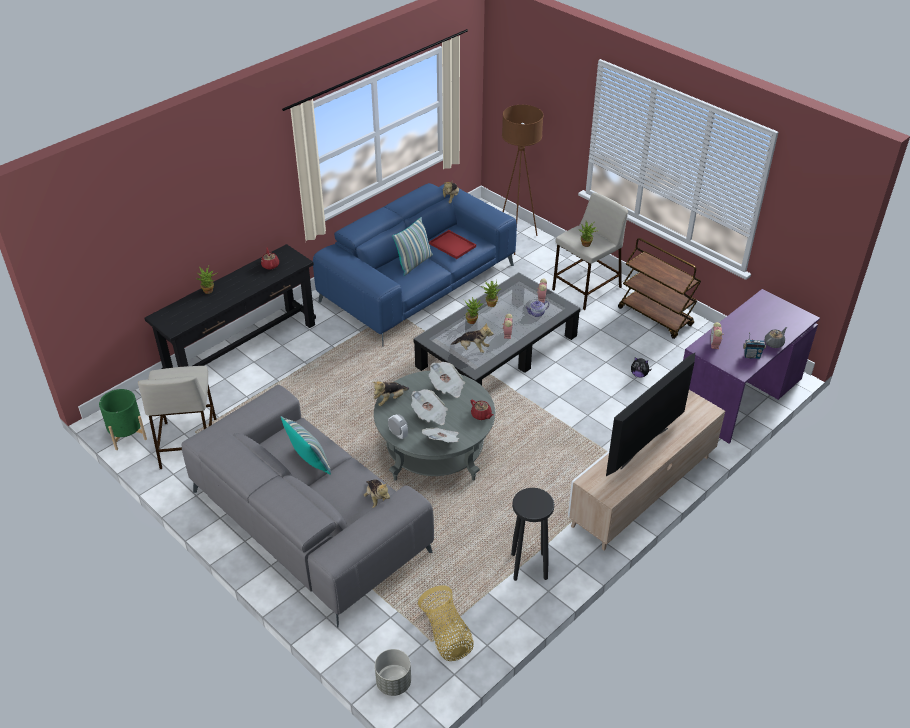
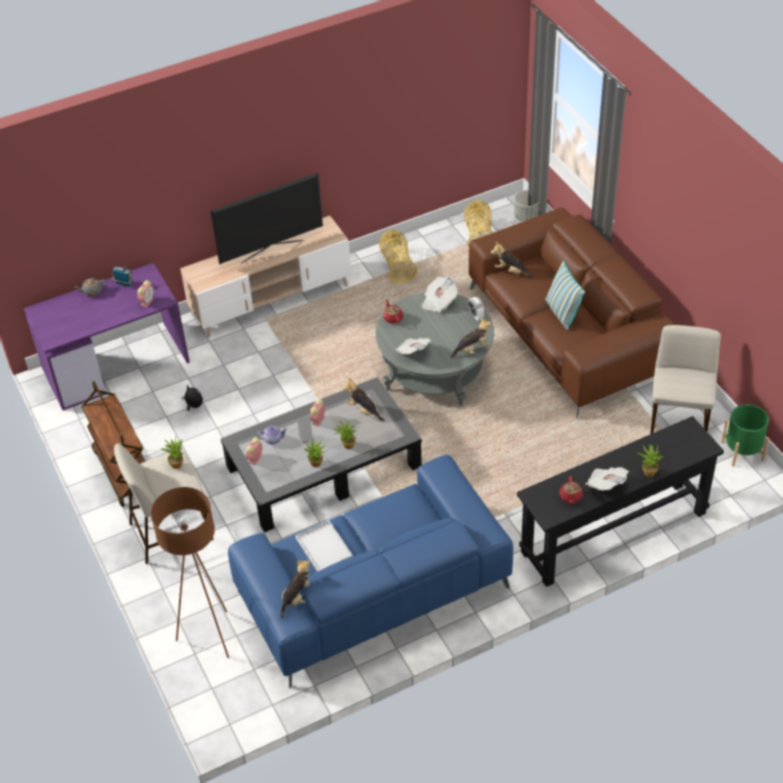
camera: 160 degrees left, 5 degrees up
(308, 521) = (568, 332): grey sofa -> brown sofa
(377, 500) = (510, 271): plush toy -> plush toy turned 60 degrees counterclockwise
(414, 263) = (384, 527): pillow -> none
(430, 414) = (440, 328): newspaper -> newspaper (605, 484)
(453, 245) = (323, 547): red tray -> white tray
(528, 566) = (397, 265): black stool -> basket

